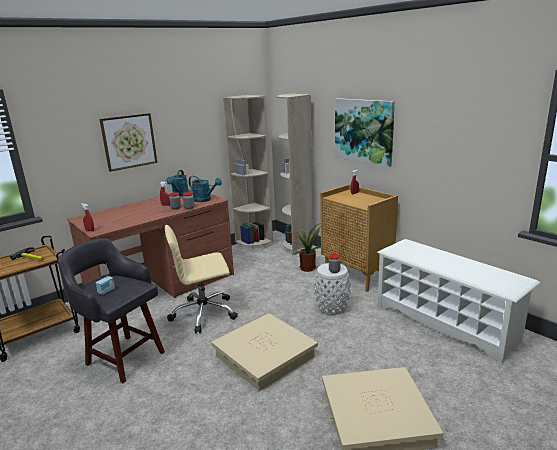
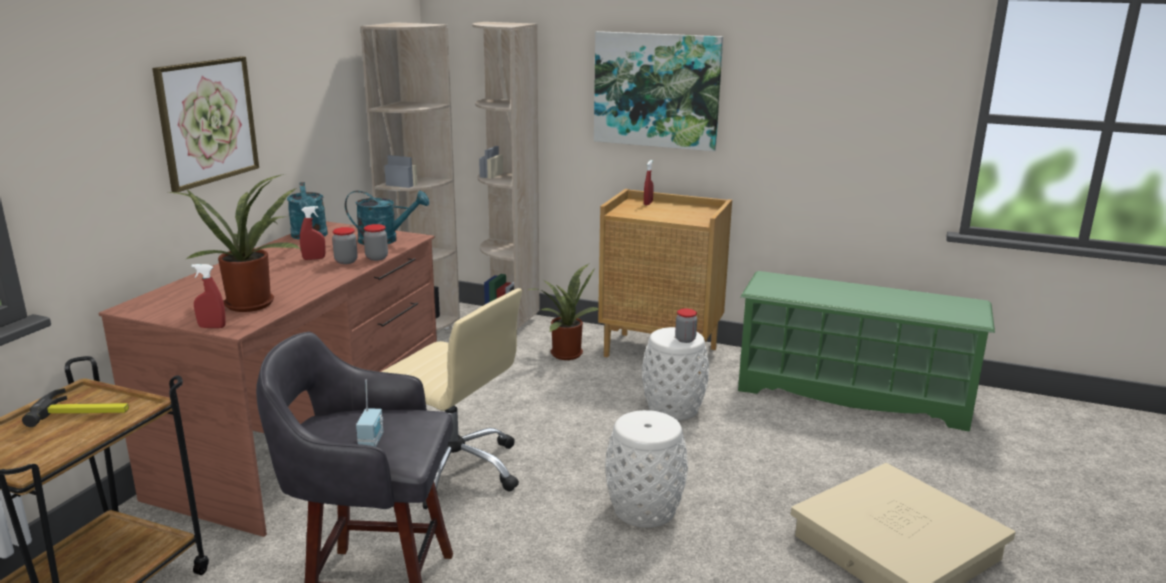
camera: 30 degrees left, 0 degrees up
(117, 222) = (252, 302): none -> potted plant
(203, 314) = (455, 470): beige office chair -> beige office chair turned 105 degrees counterclockwise
(264, 356) = (644, 510): beige storage box -> white stool
(446, 322) = (853, 394): white shoe rack -> green shoe rack

